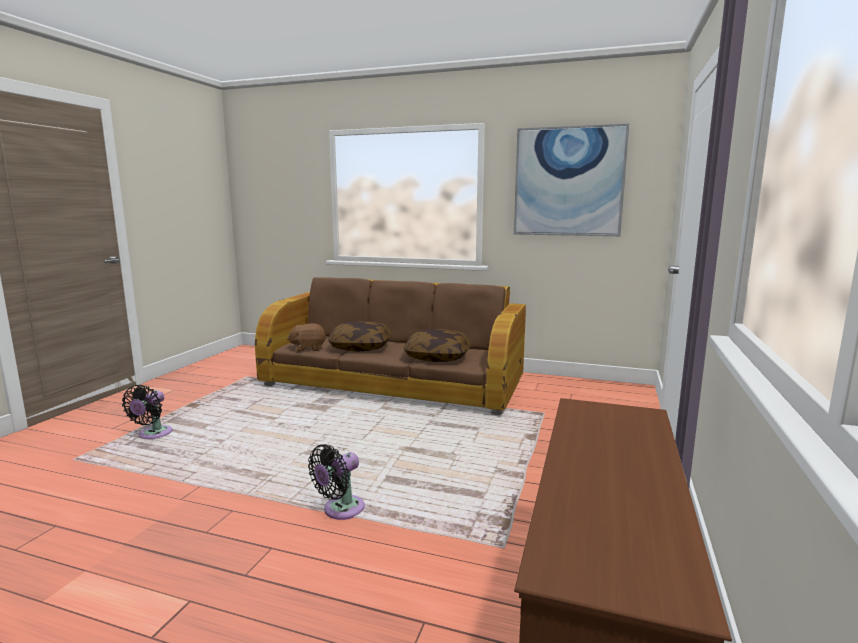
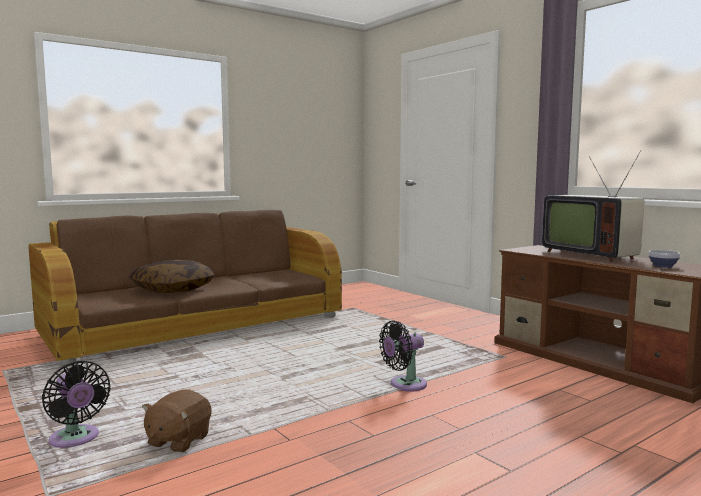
camera: 55 degrees left, 5 degrees down
(308, 348) = (120, 302): brown plush toy -> brown plush toy (178, 441)
(340, 510) = (404, 385): black fan -> black fan turned 75 degrees clockwise
(437, 357) = (263, 280): pillow -> none
(568, 182) = (297, 119): picture -> none
(600, 531) = (662, 266): none -> bowl
(628, 456) = (590, 254): none -> television

